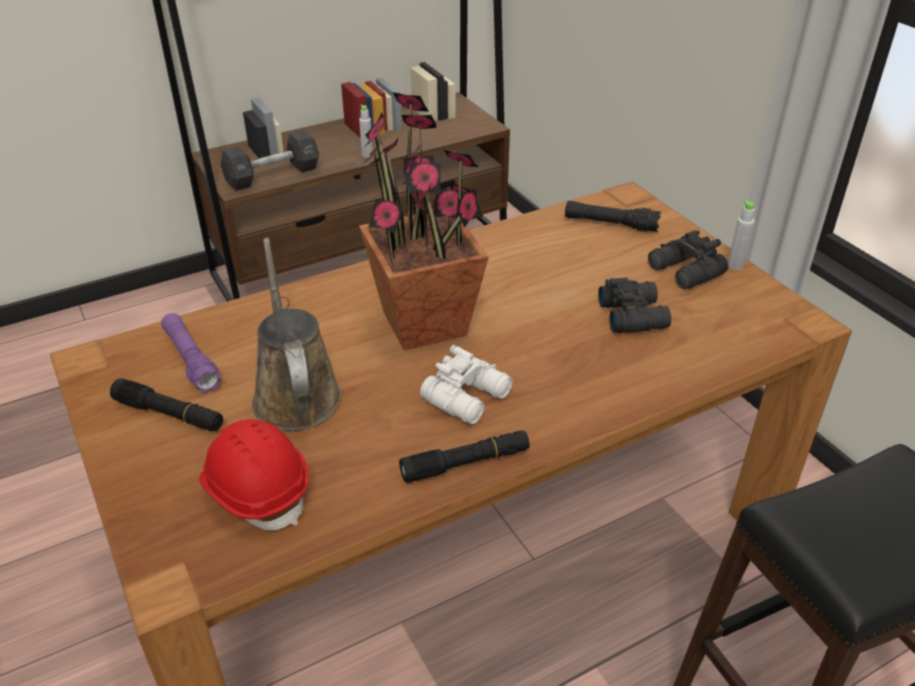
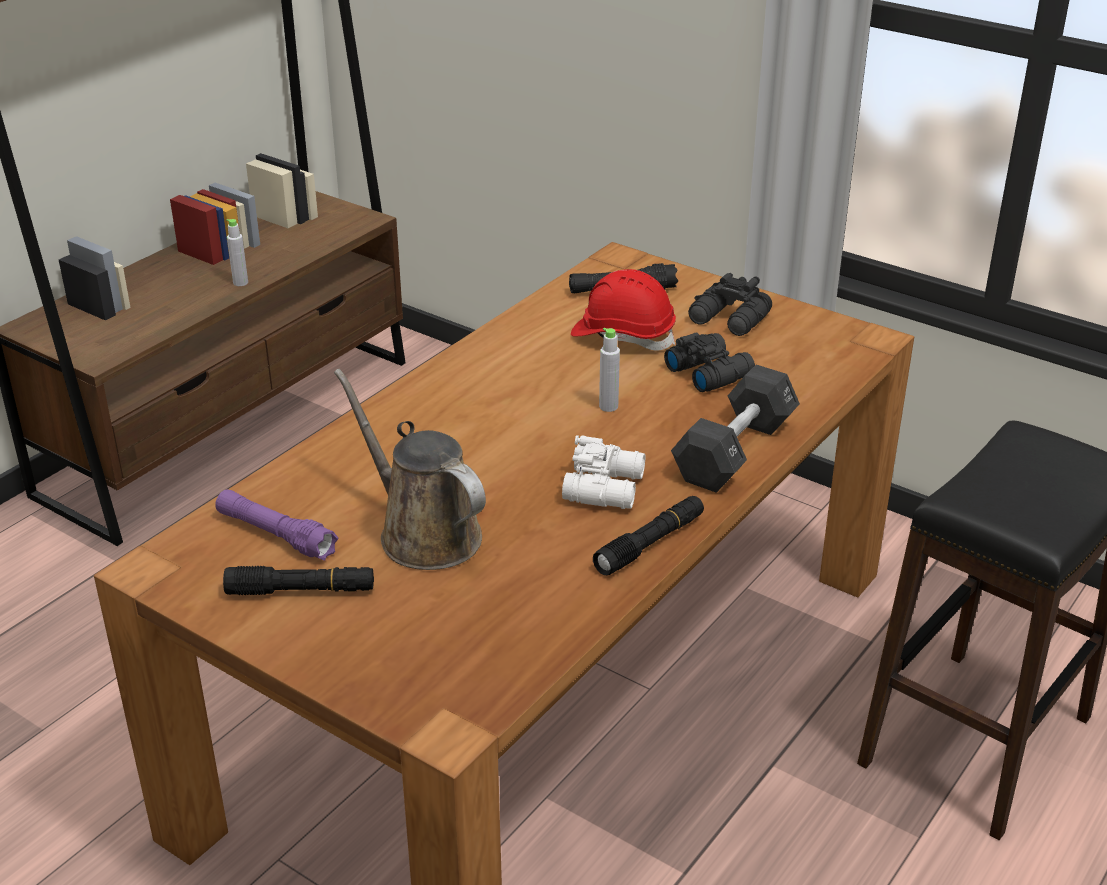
camera: 25 degrees left, 5 degrees down
(256, 490) = (462, 627): red hard hat -> red hard hat (623, 336)
(272, 175) = (135, 333): black dumbbell -> black dumbbell (734, 451)
(425, 324) = (506, 433): potted plant -> none
(735, 266) = (772, 303): grey bottle -> grey bottle (608, 406)

